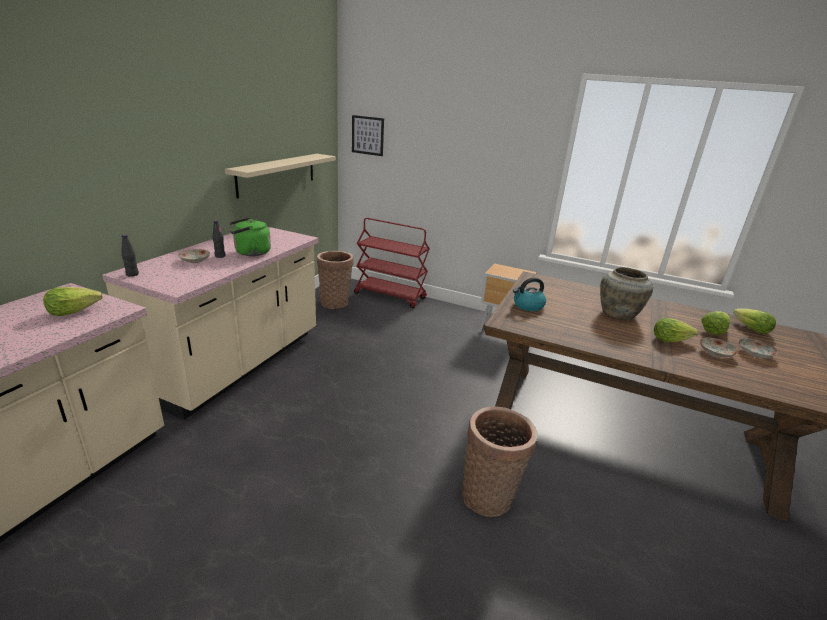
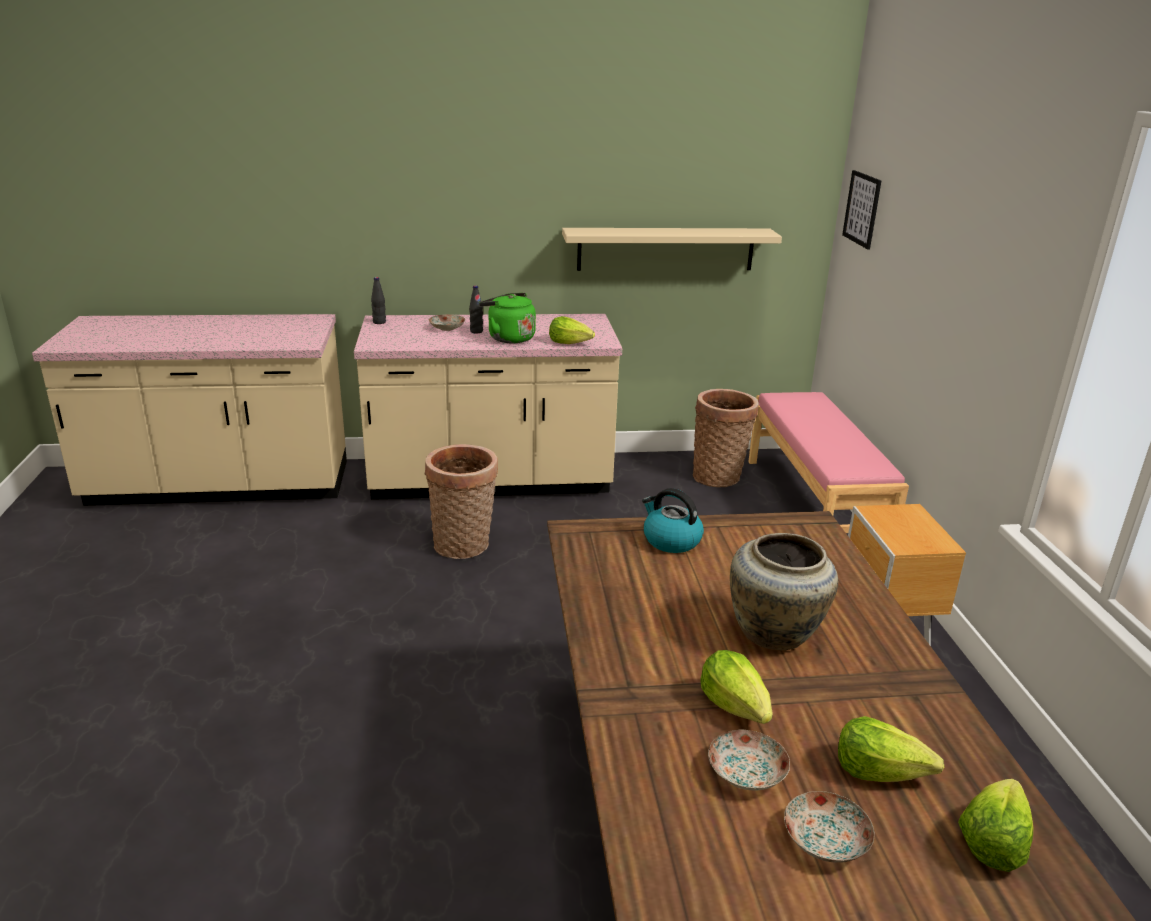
camera: 60 degrees right, 0 degrees up
(74, 311) = (284, 334): lettuce -> lettuce (570, 343)
(391, 296) = (814, 507): red cart -> pink bench
(490, 496) = (417, 751): basket -> basket (464, 546)

